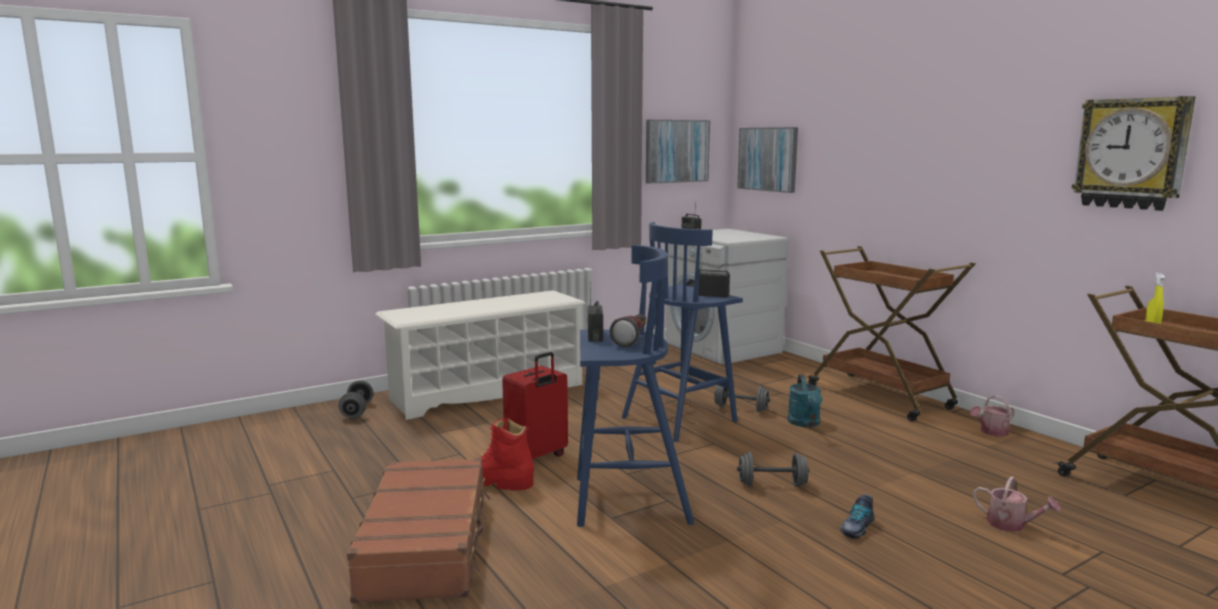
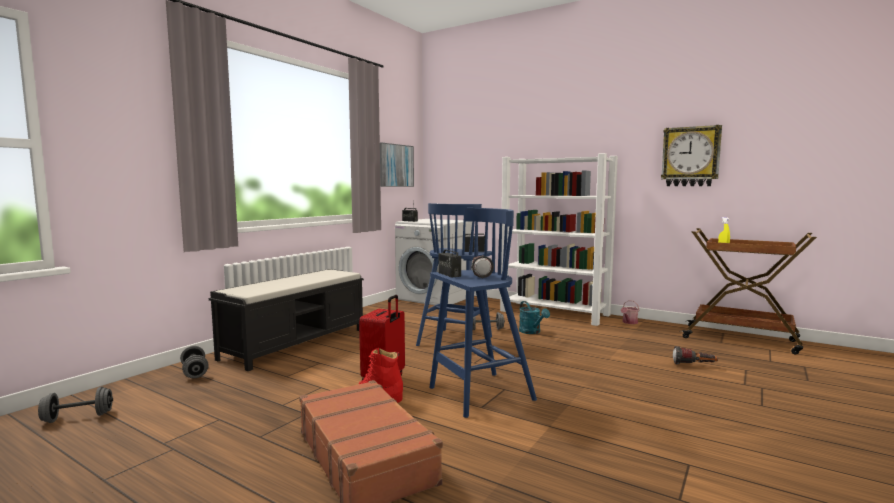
camera: 25 degrees left, 5 degrees down
(487, 392) = (297, 343): white shoe rack -> black bench
(768, 159) = (454, 171): picture -> none
(772, 484) = (554, 368): grey dumbbell -> grey dumbbell (78, 417)
(856, 527) = (626, 382): shoe -> none
(879, 397) = (554, 313): brown cart -> white bookcase
(1011, 525) = (694, 365): watering can -> flashlight

